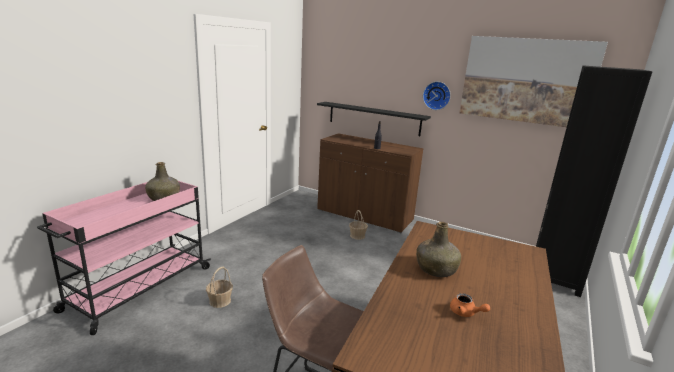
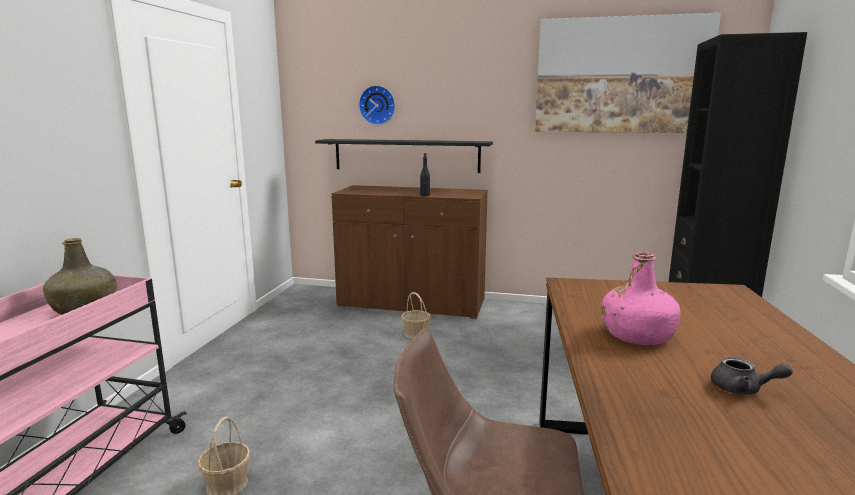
camera: 15 degrees left, 5 degrees down
(436, 269) = (637, 335): green bottle -> pink bottle
(437, 95) = (498, 110): wall clock -> wall clock (377, 105)
(465, 313) = (743, 389): orange teapot -> grey teapot

